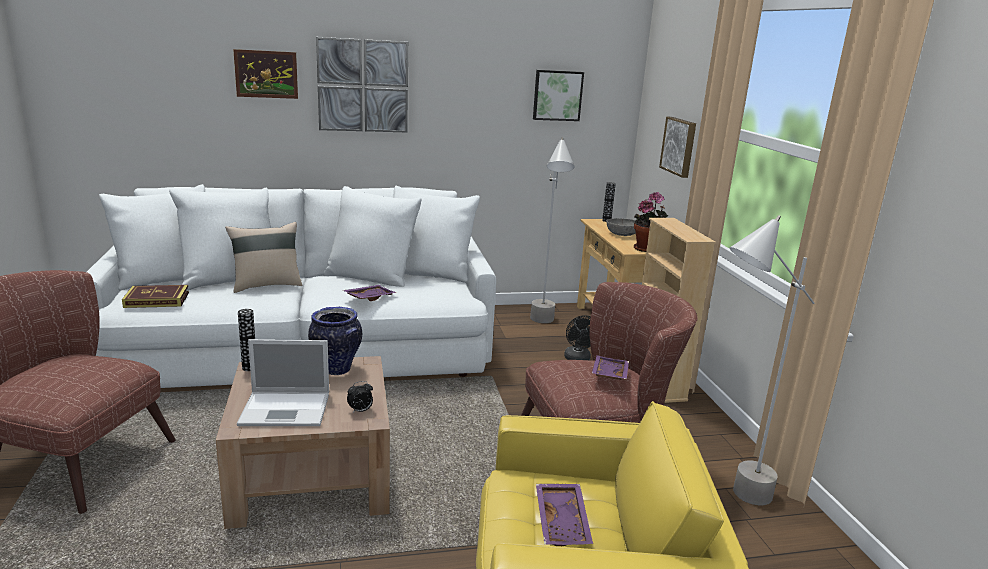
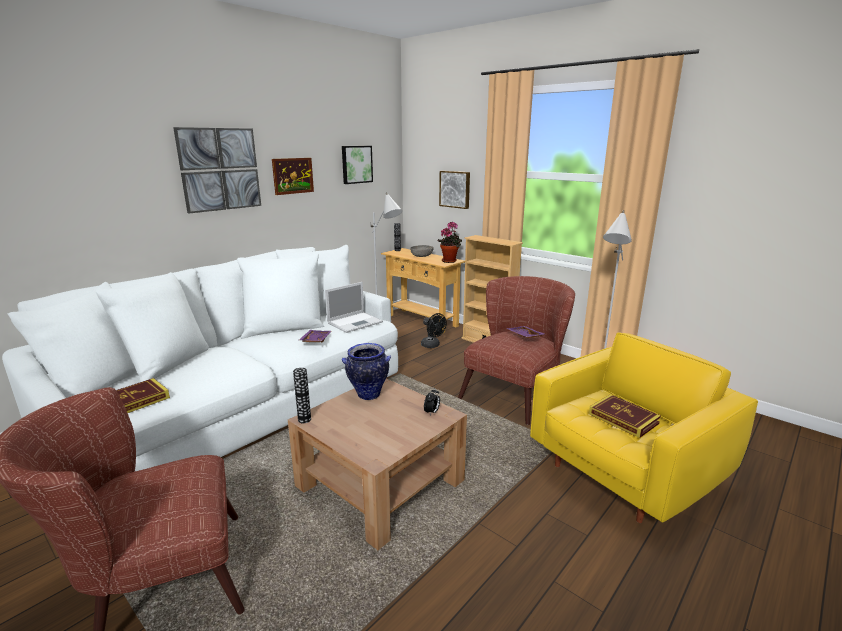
camera: 35 degrees left, 0 degrees up
(266, 74) = (130, 166): picture -> picture (293, 176)
(267, 285) = (217, 357): beige pillow -> none
(287, 409) = (385, 433): laptop -> laptop (355, 322)
(563, 522) = (623, 418): purple tray -> book

